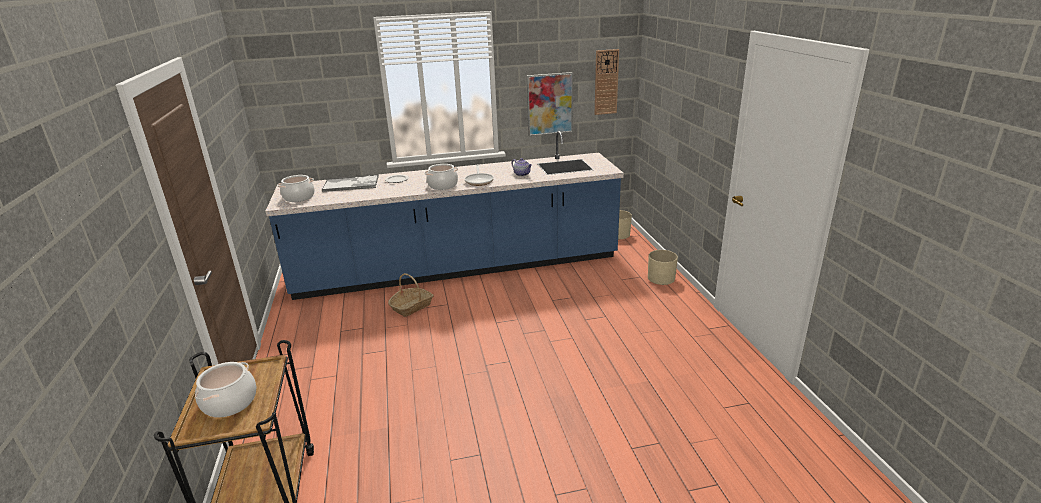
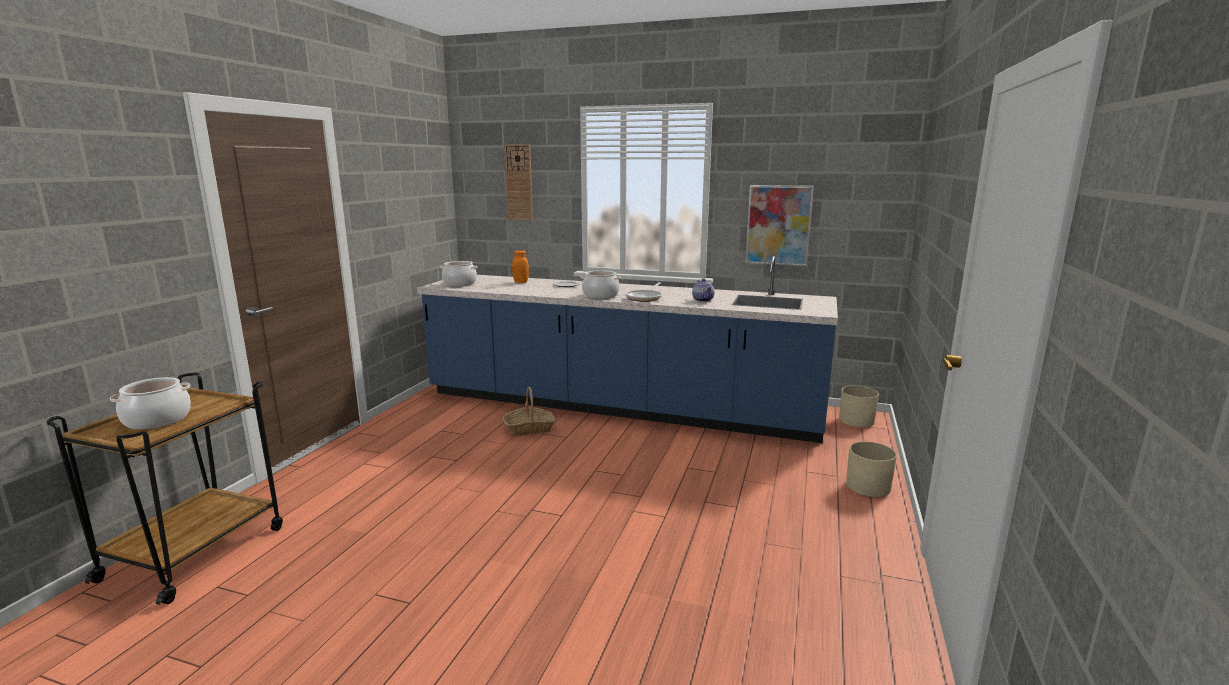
camera: 30 degrees right, 10 degrees down
(351, 184) = (521, 282): tray -> orange jar
(606, 82) = (863, 203): wall clock -> wall clock (519, 182)

